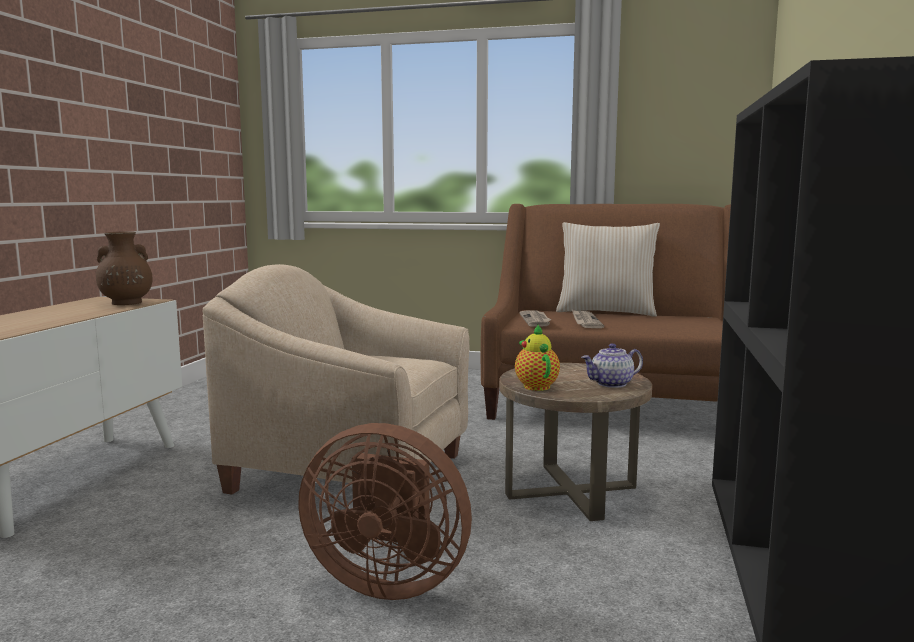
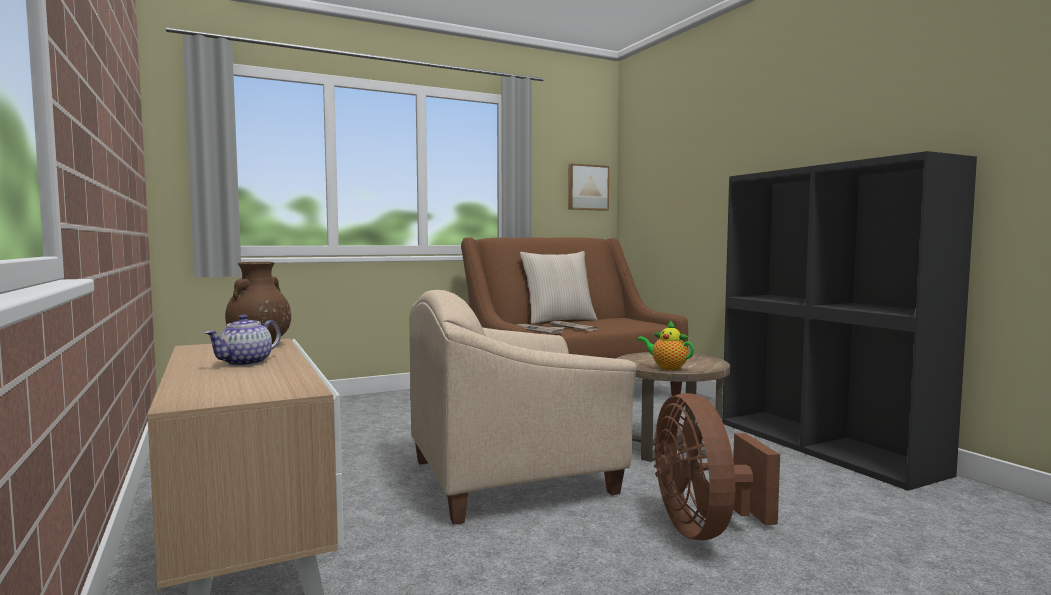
camera: 40 degrees left, 5 degrees down
(388, 580) = (704, 529): brown fan -> brown fan turned 105 degrees clockwise
(611, 384) = (697, 360): teapot -> teapot (245, 363)
(713, 133) = (587, 187): none -> picture

